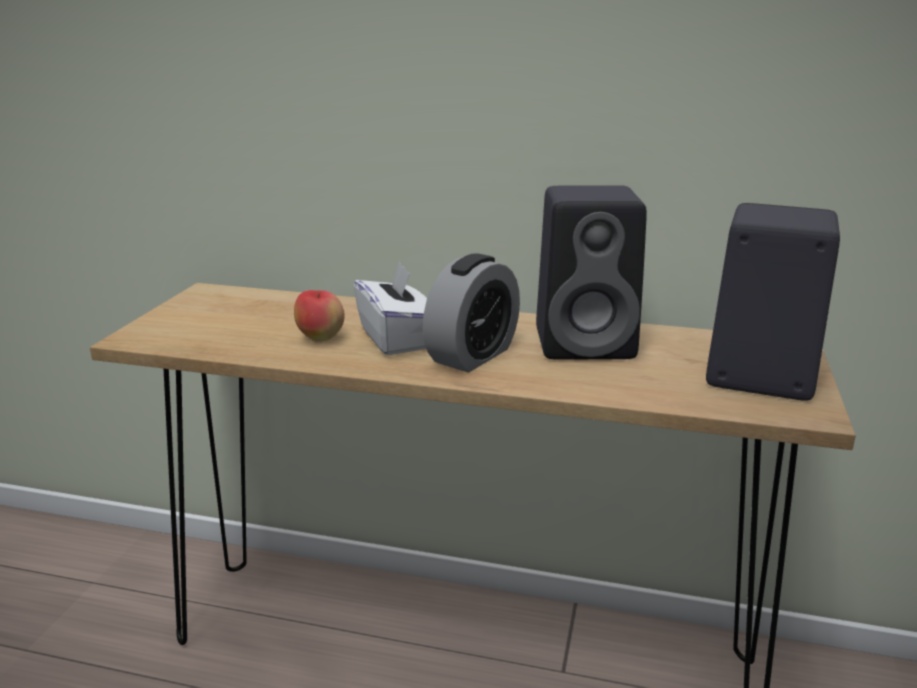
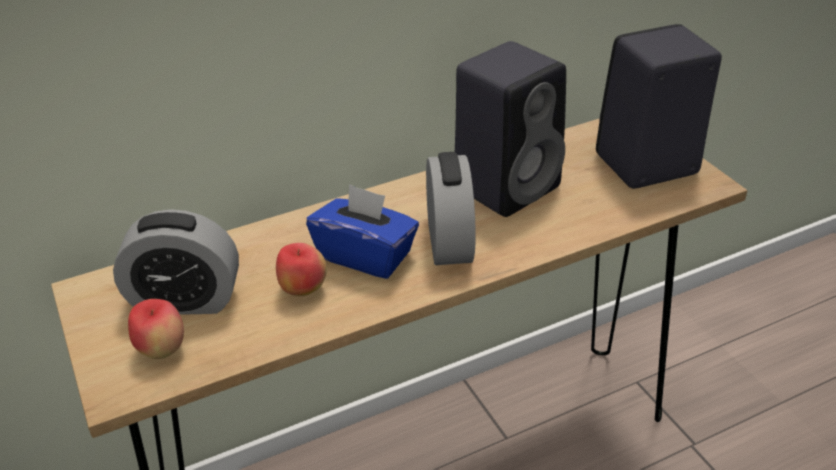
camera: 40 degrees left, 15 degrees up
(188, 331) = (162, 350): none -> apple
(245, 316) = (186, 300): none -> alarm clock
(397, 339) = (366, 255): white tissue box -> blue tissue box

